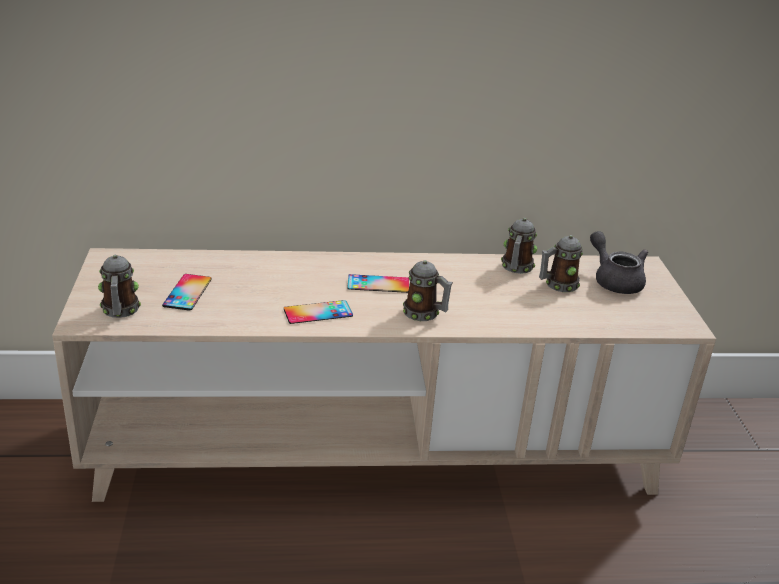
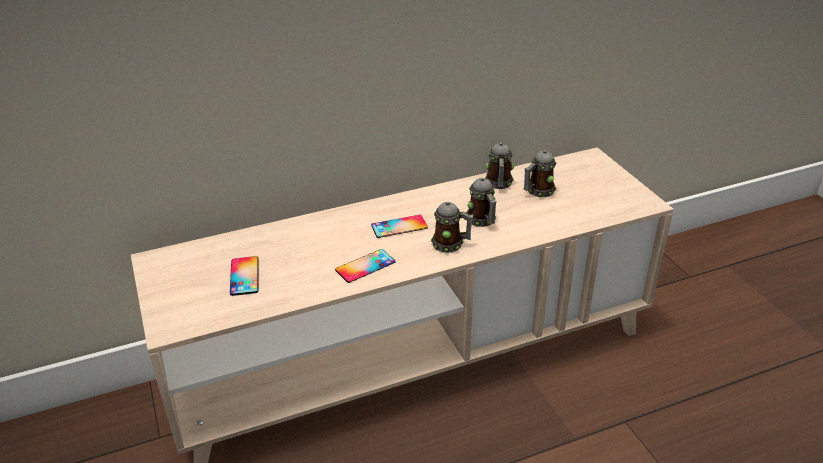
camera: 15 degrees left, 5 degrees up
(120, 312) = (196, 310): mug -> mug (482, 221)
(614, 280) = (577, 177): grey teapot -> none

